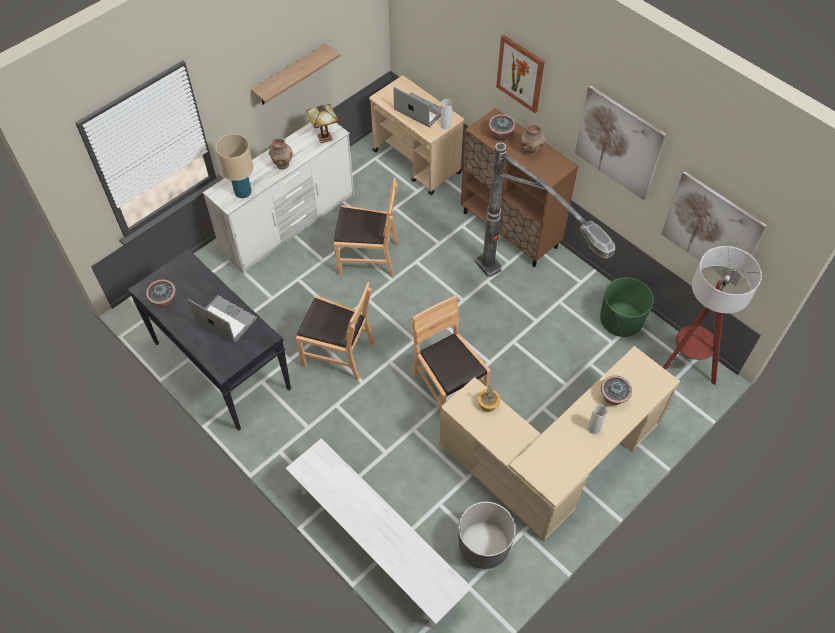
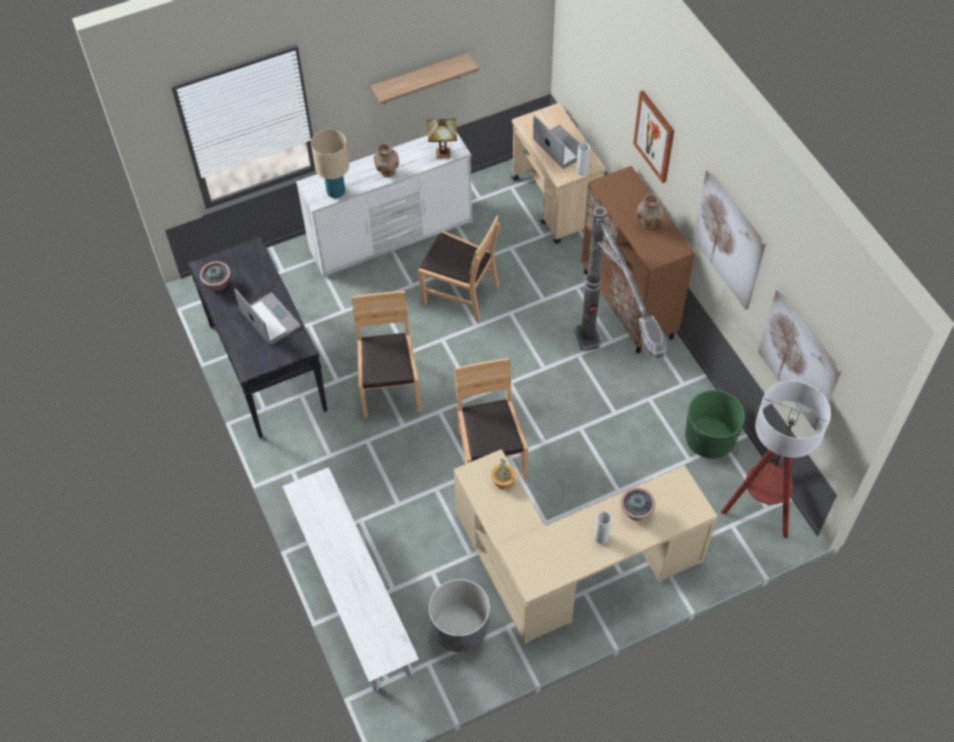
camera: 20 degrees right, 0 degrees up
(338, 353) = (389, 387): brown chair -> brown chair turned 135 degrees counterclockwise
(500, 136) = (623, 198): potted plant -> none

